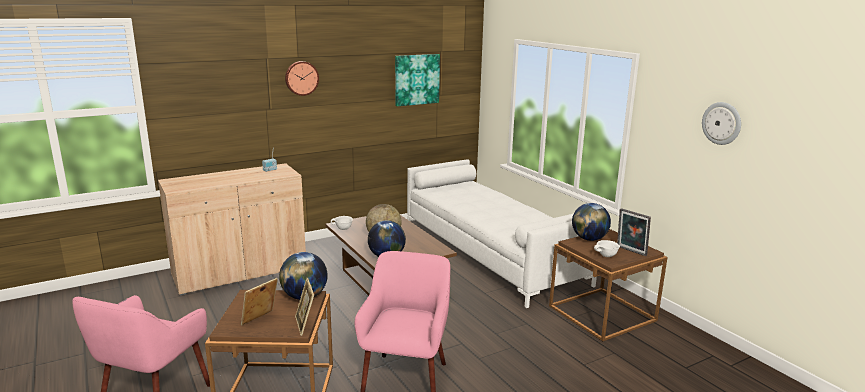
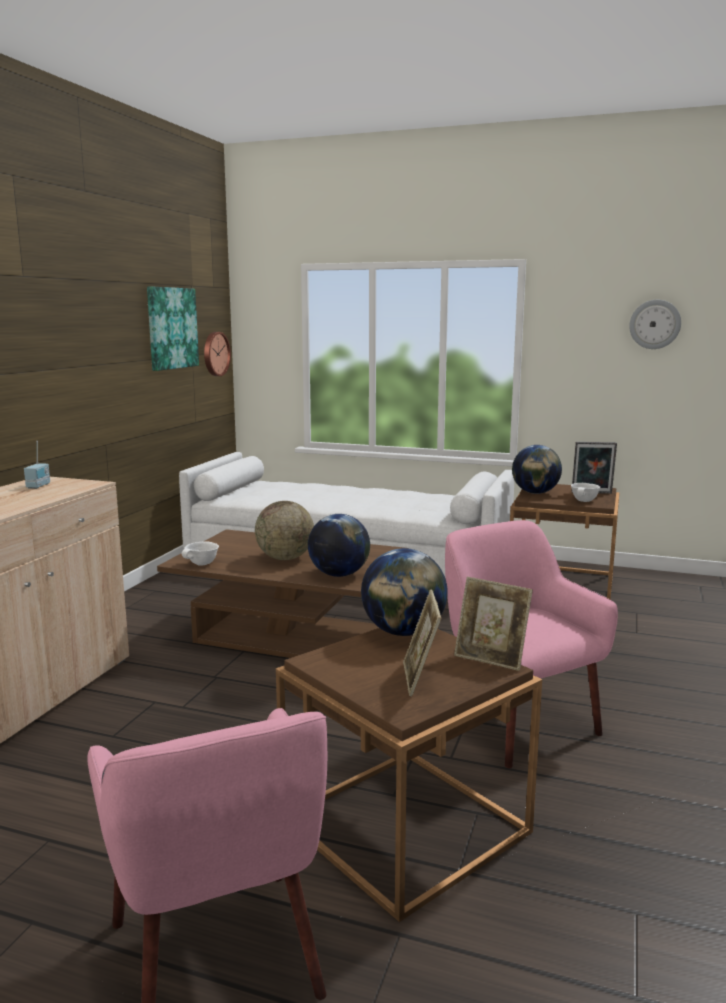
camera: 40 degrees left, 5 degrees down
(301, 78) = (32, 316): wall clock -> wall clock (215, 354)

